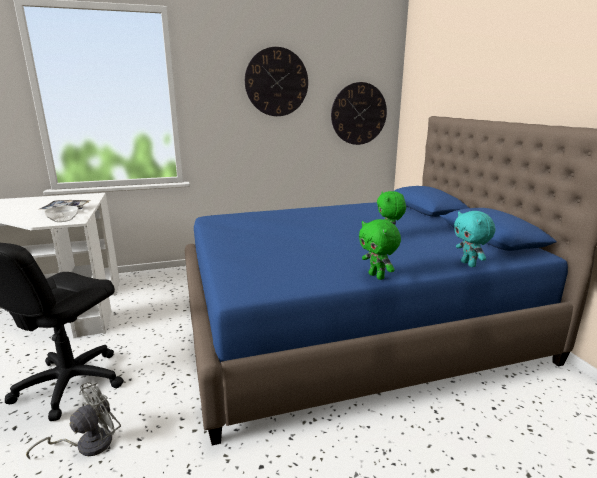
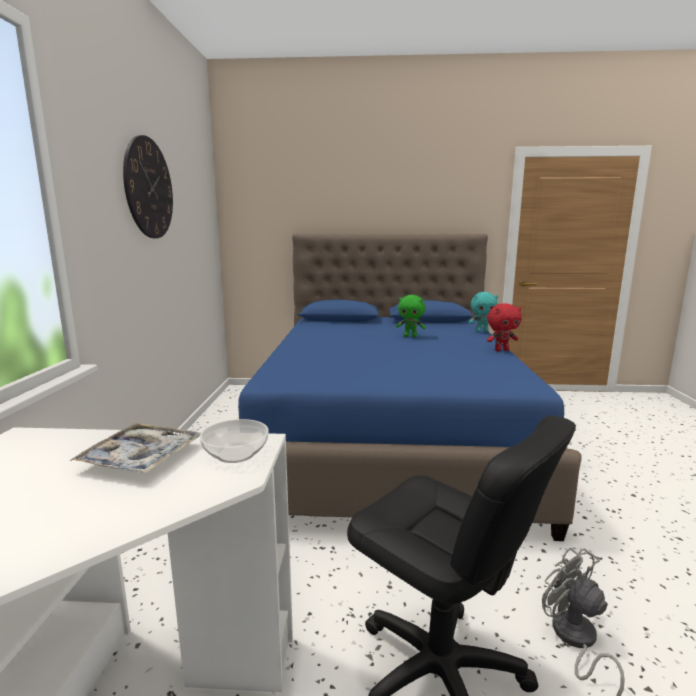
camera: 70 degrees left, 5 degrees down
(358, 114) = (201, 235): wall clock -> none
(377, 276) = (501, 350): green plush toy -> red plush toy

